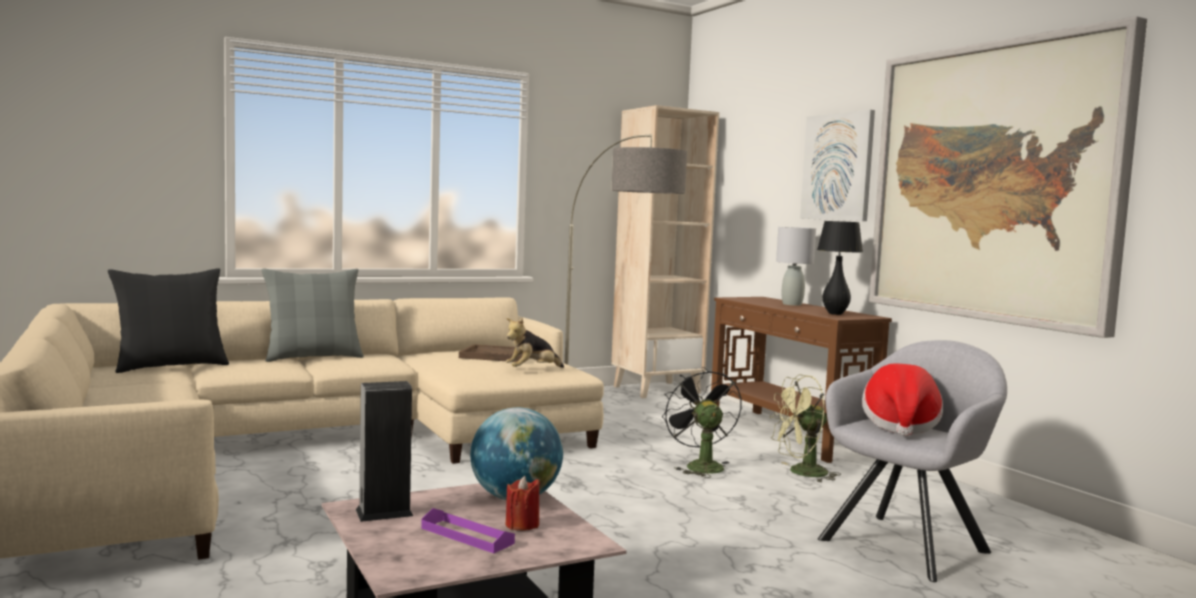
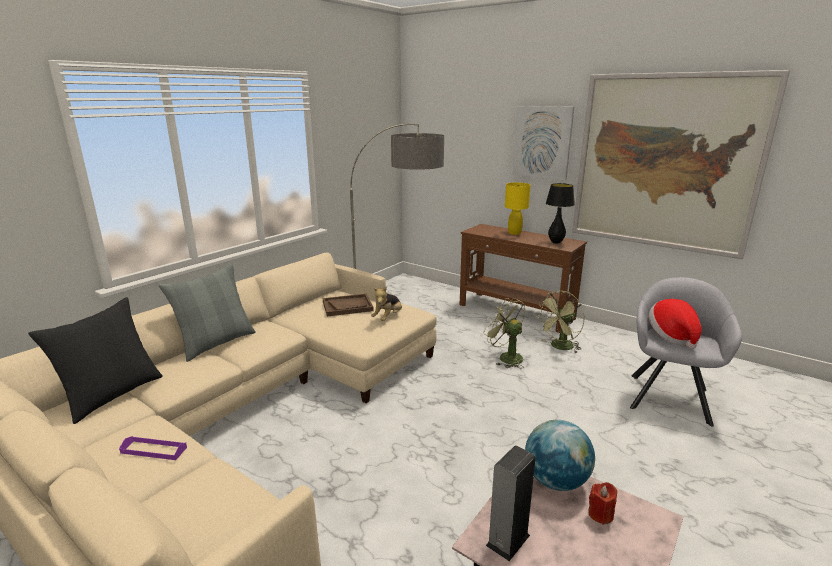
camera: 25 degrees left, 15 degrees up
(467, 536) = (590, 546): purple tray -> purple tray (154, 450)
(657, 389) = (403, 284): beige bookcase -> none
(699, 466) = (505, 357): black fan -> green fan
(792, 304) = (514, 233): grey table lamp -> yellow table lamp

